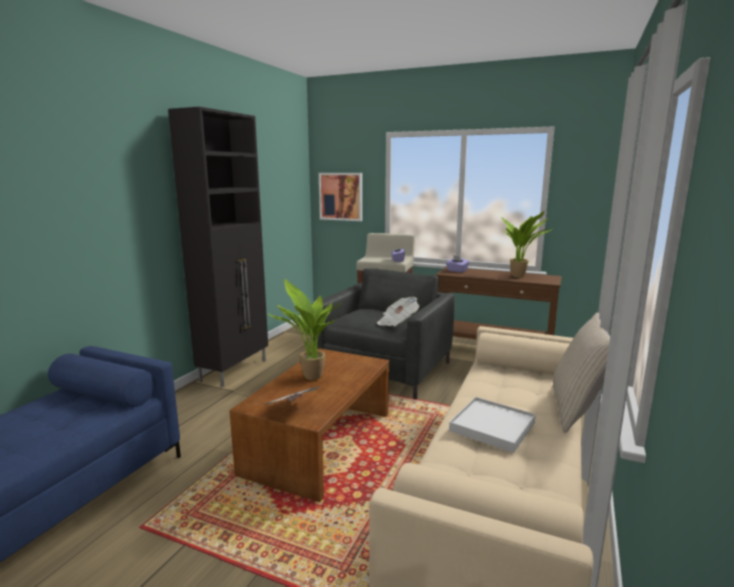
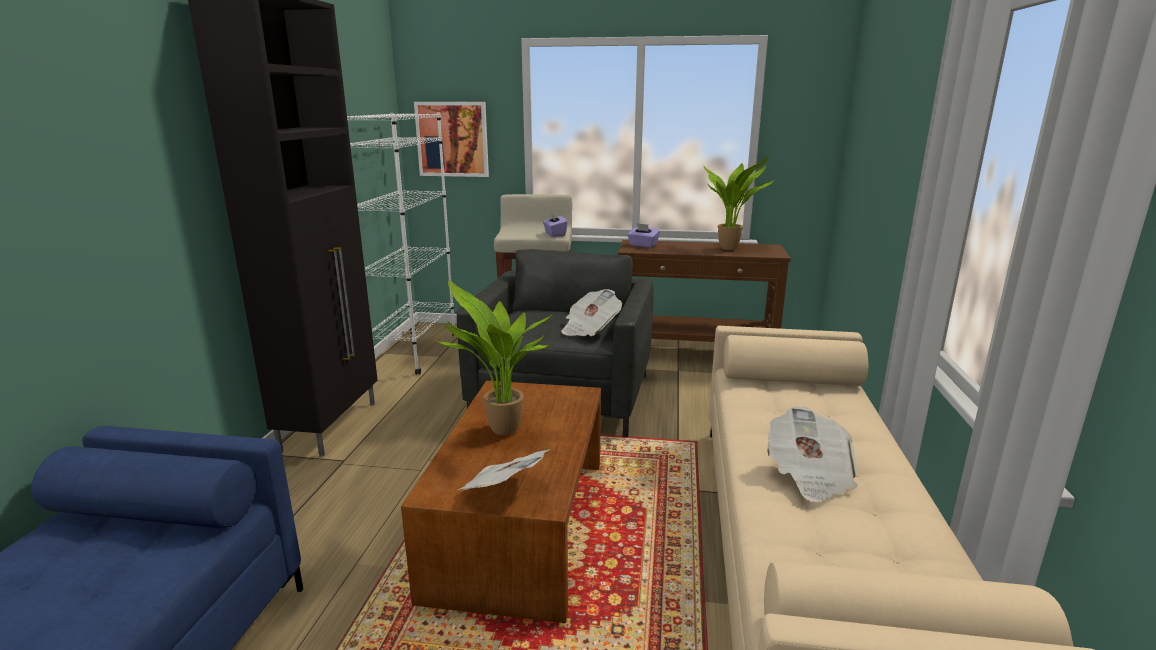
camera: 15 degrees left, 5 degrees up
(303, 333) = (414, 352): none -> white bookcase
(492, 427) = (809, 475): white tray -> newspaper
(576, 410) = (892, 433): beige pillow -> none

